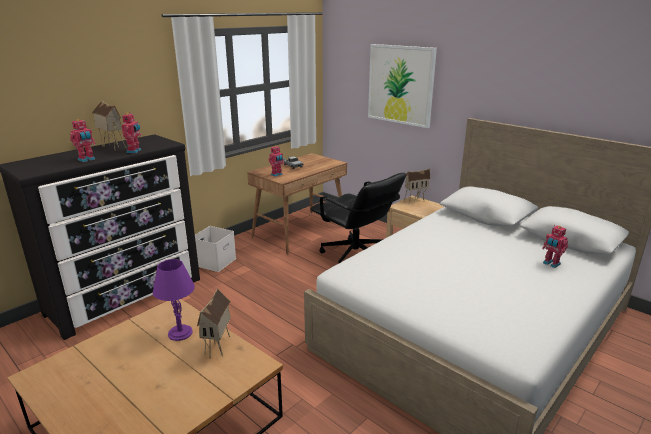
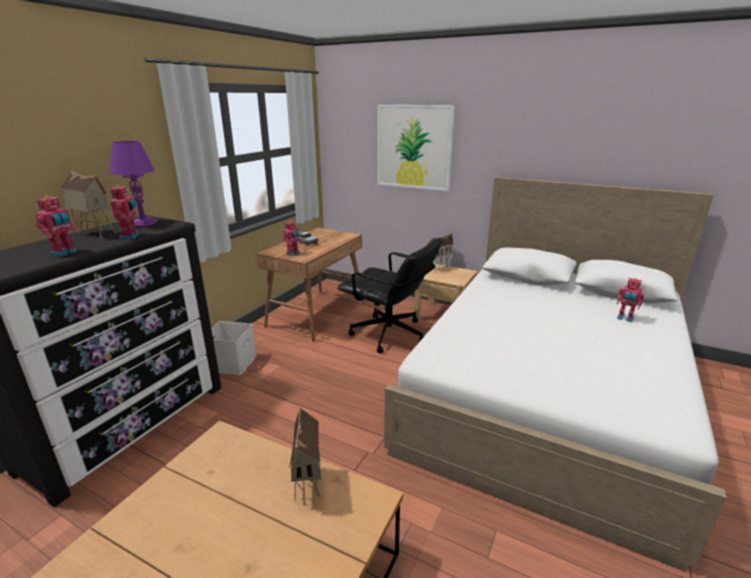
camera: 15 degrees left, 0 degrees up
(180, 333) = (246, 474): purple table lamp -> purple table lamp (143, 223)

